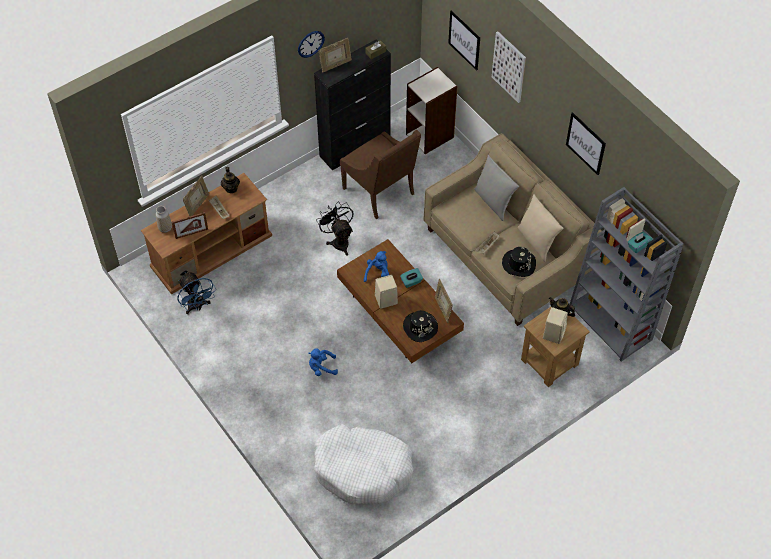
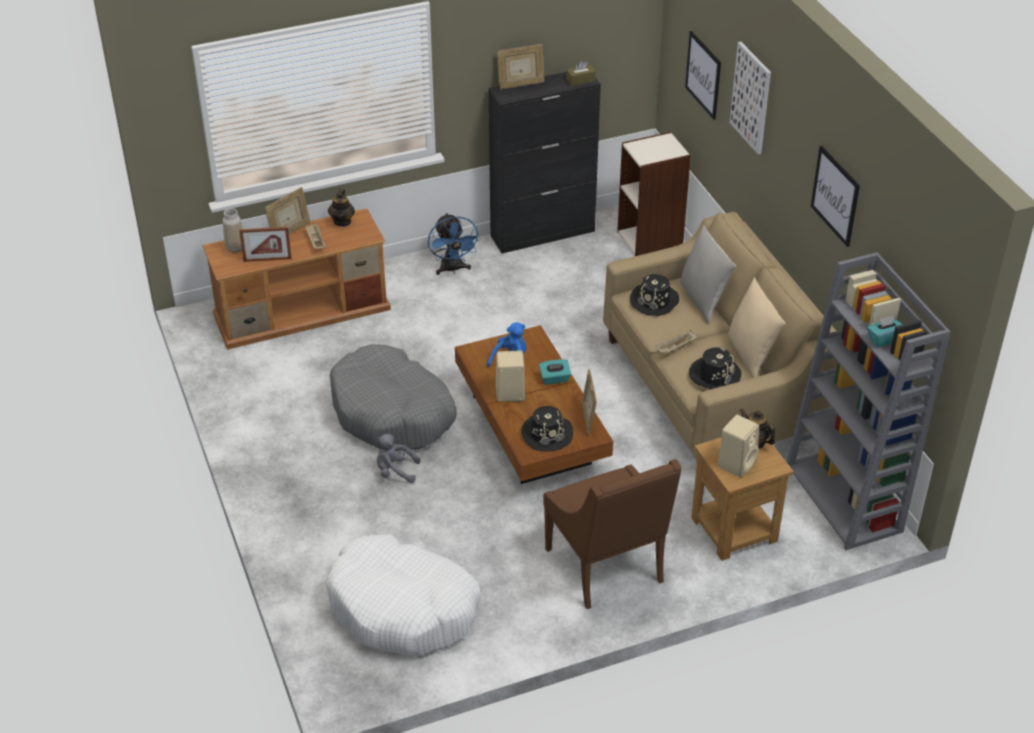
camera: 15 degrees right, 15 degrees down
(197, 306) = (255, 369): blue fan -> blue fan (452, 269)
(303, 321) = (392, 412): none -> grey dog bed
(310, 44) = (486, 38): wall clock -> none
(321, 367) = (395, 471): blue plush toy -> grey plush toy
(338, 241) = (479, 331): black fan -> none
(380, 192) = (558, 288): brown armchair -> brown armchair (607, 567)
(463, 210) = (654, 301): none -> black hat

